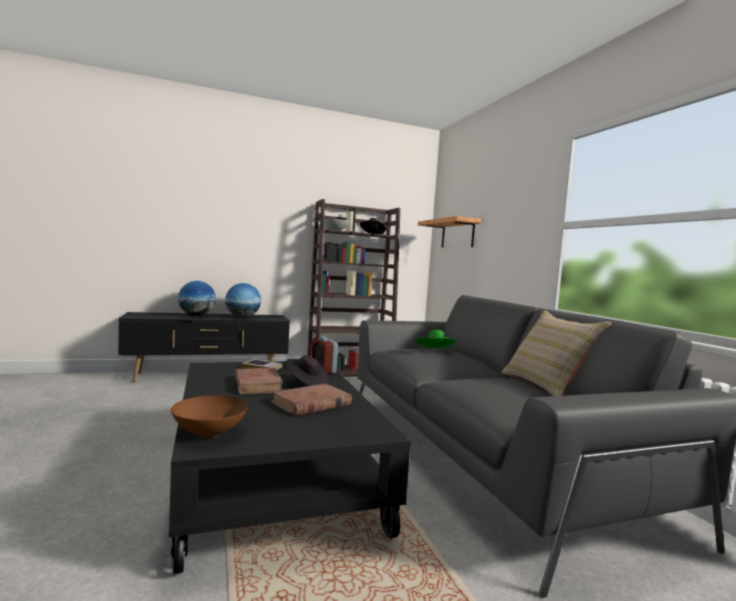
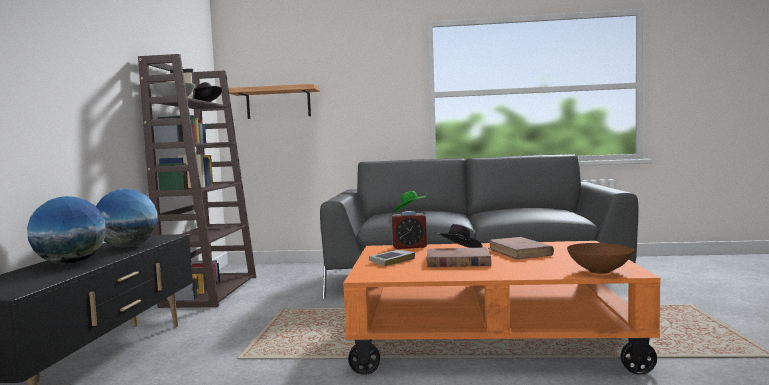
camera: 65 degrees left, 0 degrees up
(273, 475) = (488, 339): black coffee table -> orange coffee table
(547, 385) = (513, 207): beige pillow -> none

